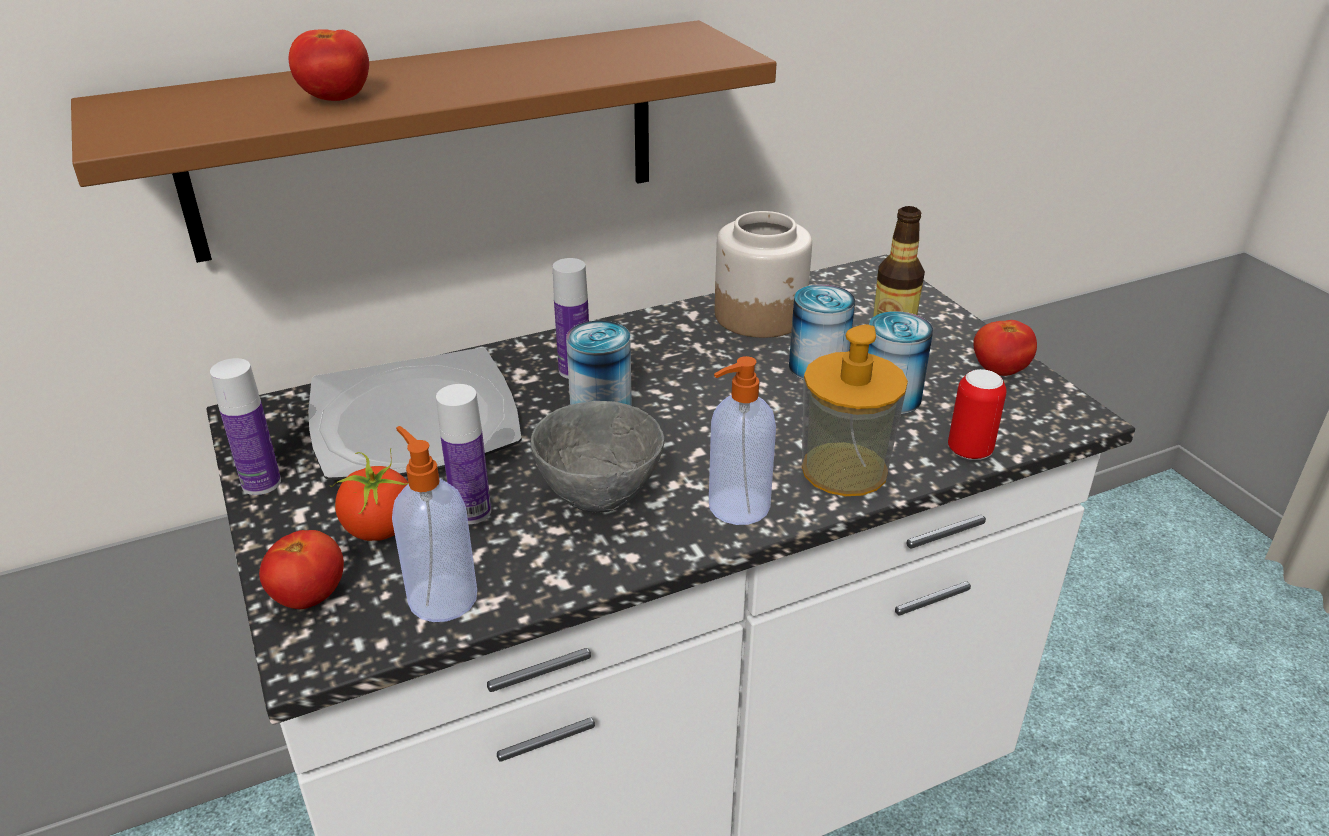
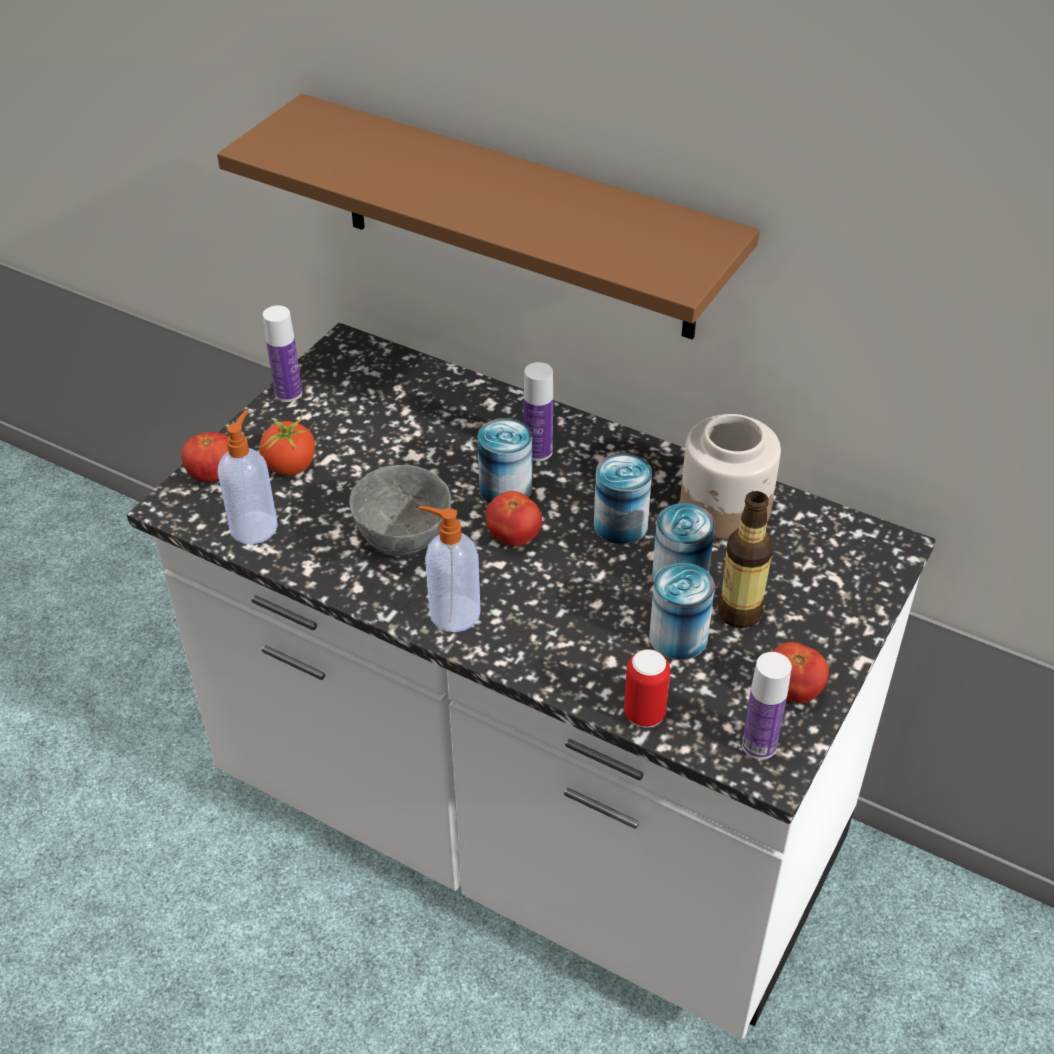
camera: 55 degrees right, 10 degrees up
(336, 99) = (393, 175): tomato -> tomato (514, 537)
(412, 423) = (402, 415): plate -> none
(471, 511) = (339, 494): bottle -> bottle (759, 745)
(722, 368) = (620, 525): none -> can
(844, 469) = (550, 650): soap dispenser -> none

